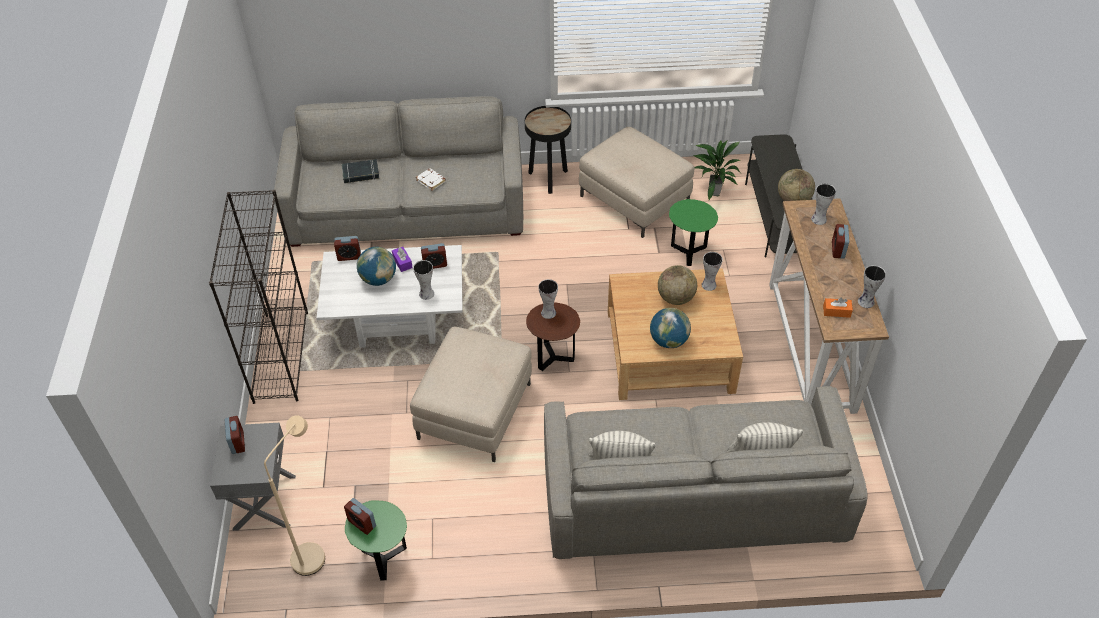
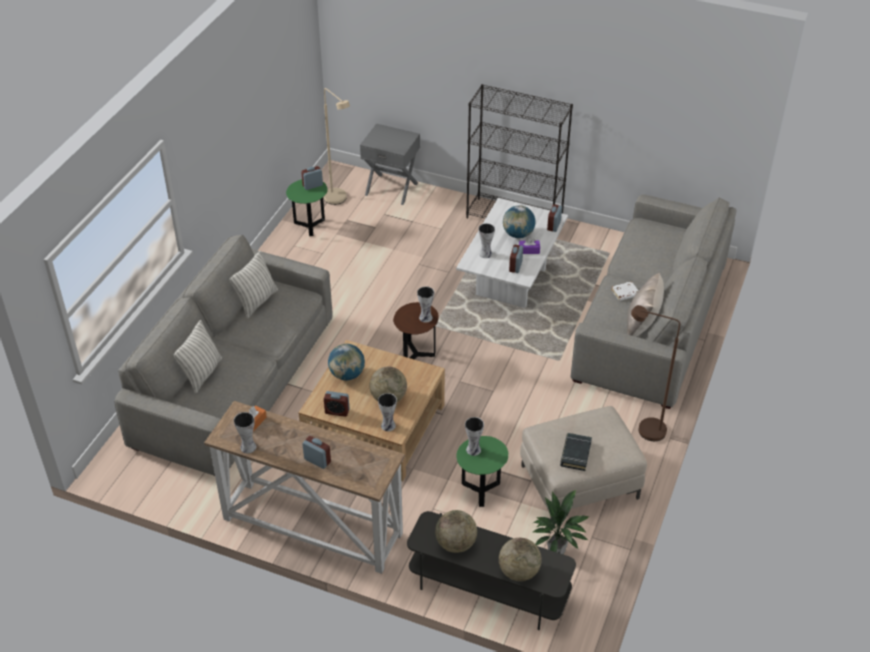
camera: 115 degrees right, 5 degrees down
(237, 442) = (400, 137): alarm clock -> alarm clock (337, 411)
(361, 174) = (657, 255): black book -> black book (575, 454)
(468, 161) = (642, 324): none -> beige pillow
(474, 410) = (396, 297): beige ottoman -> none
(548, 179) = (644, 428): black side table -> brown floor lamp
(788, 160) = (518, 571): none -> globe
(818, 219) = (364, 467): vase -> vase (474, 449)

